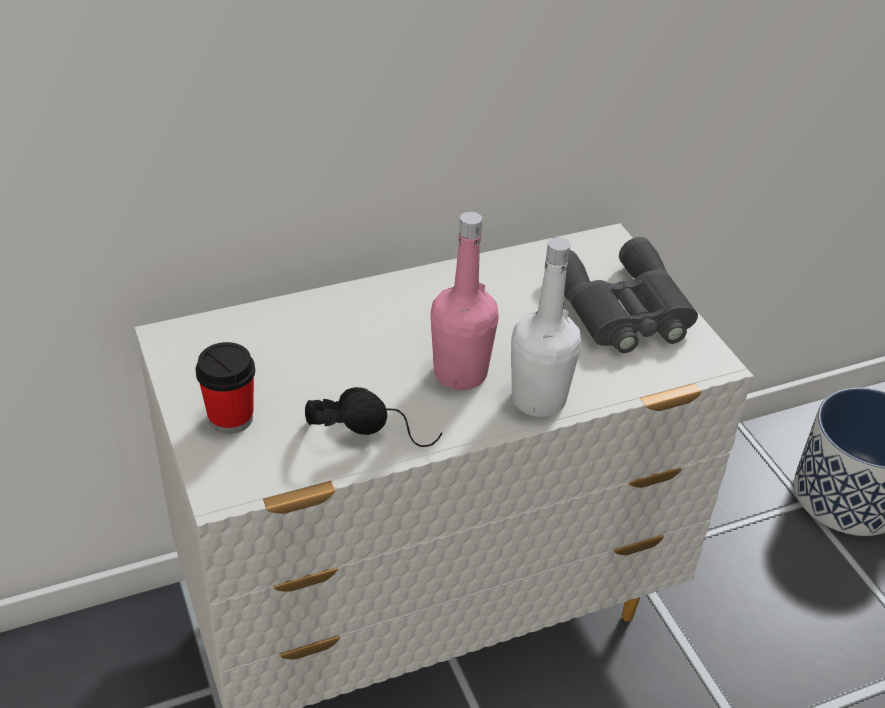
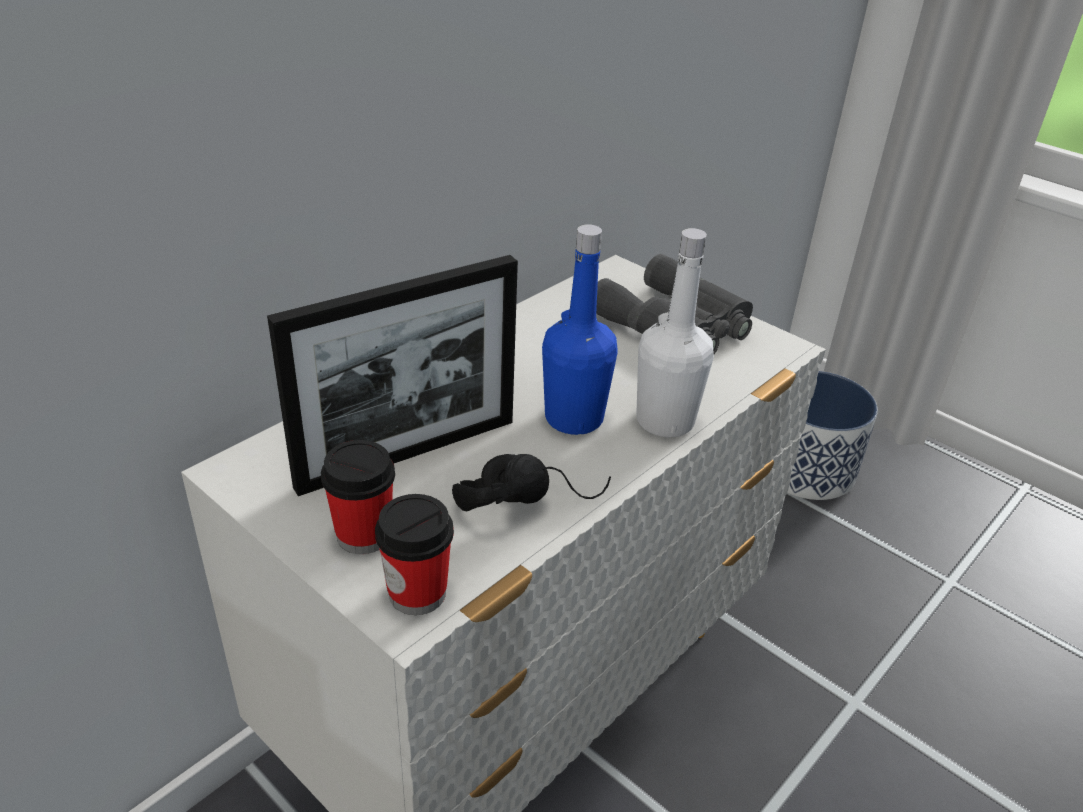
camera: 25 degrees left, 5 degrees down
(240, 475) = (417, 593): none -> cup
(305, 363) = (408, 453): none -> picture frame
(460, 373) = (574, 418): pink bottle -> blue bottle

